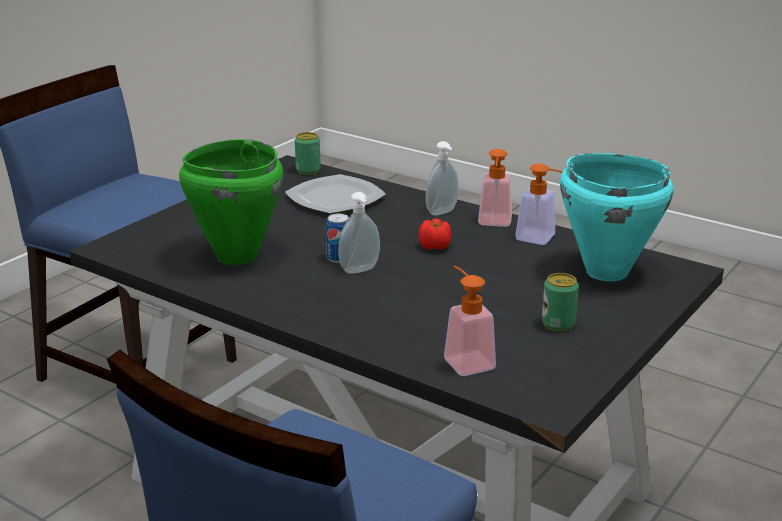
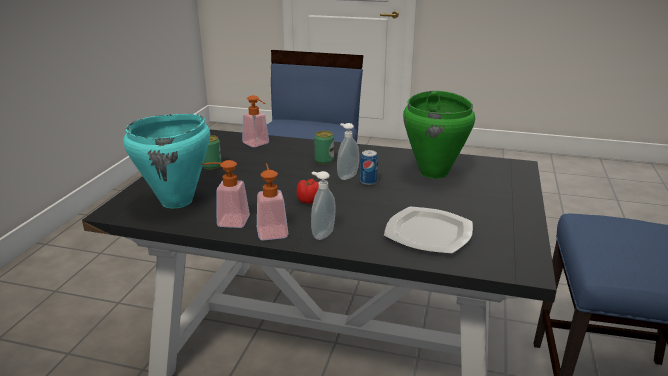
camera: 160 degrees right, 0 degrees up
(308, 170) = (497, 265): can -> can (324, 160)

